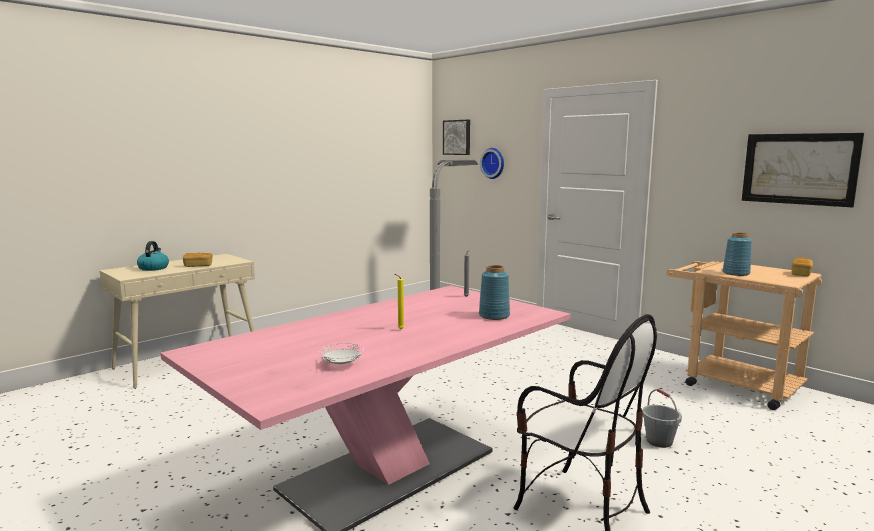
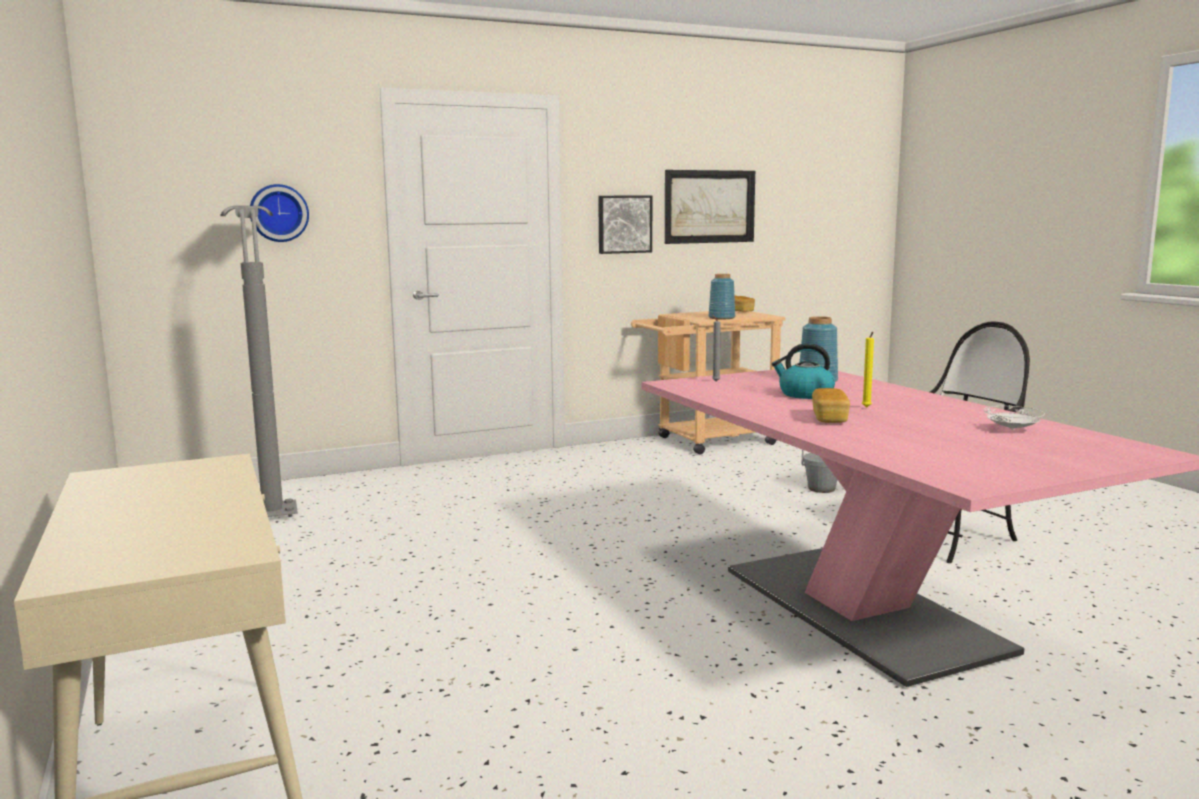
camera: 70 degrees left, 0 degrees up
(153, 268) = (144, 533): kettle -> kettle (805, 394)
(198, 266) = (213, 492): bread -> bread (829, 418)
(457, 137) = (171, 163): picture -> picture (624, 224)

